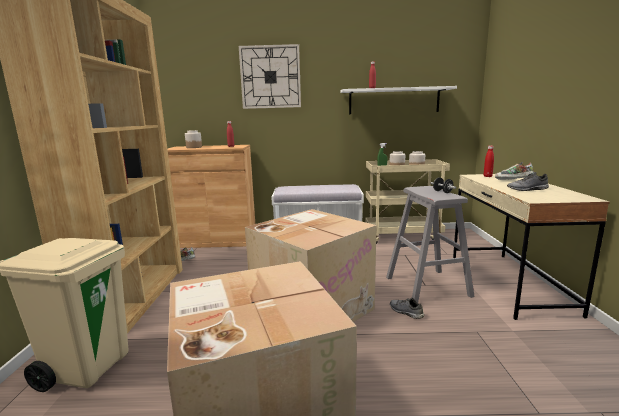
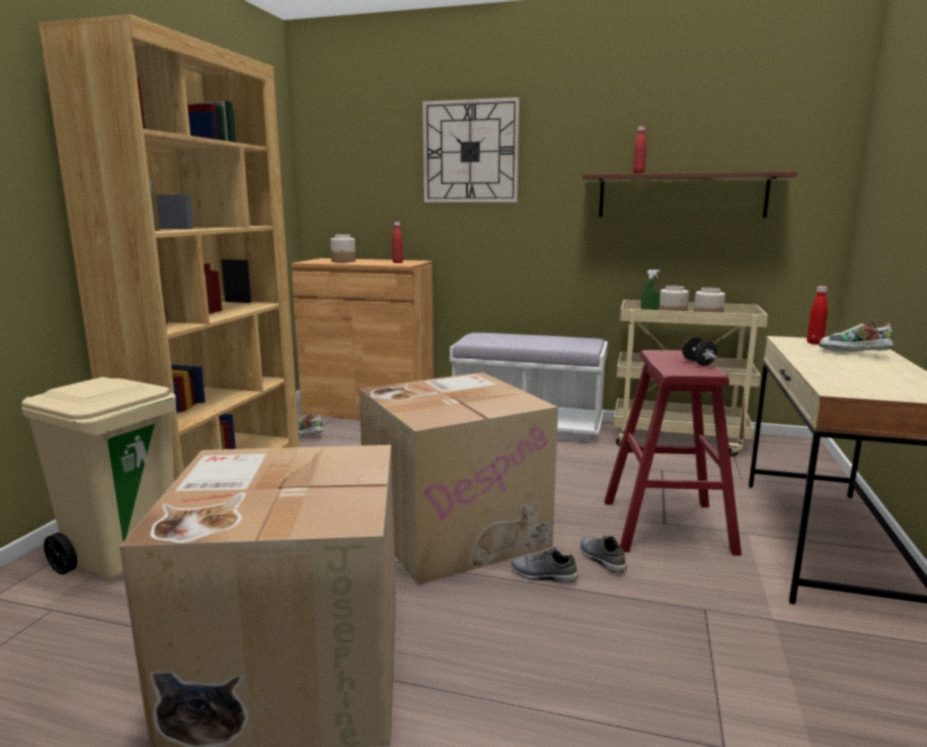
camera: 15 degrees right, 0 degrees up
(394, 101) = (681, 196): white shelf -> brown shelf
(427, 286) = (666, 526): grey stool -> red stool
(527, 189) = (854, 372): grey shoe -> grey shoe (543, 575)

